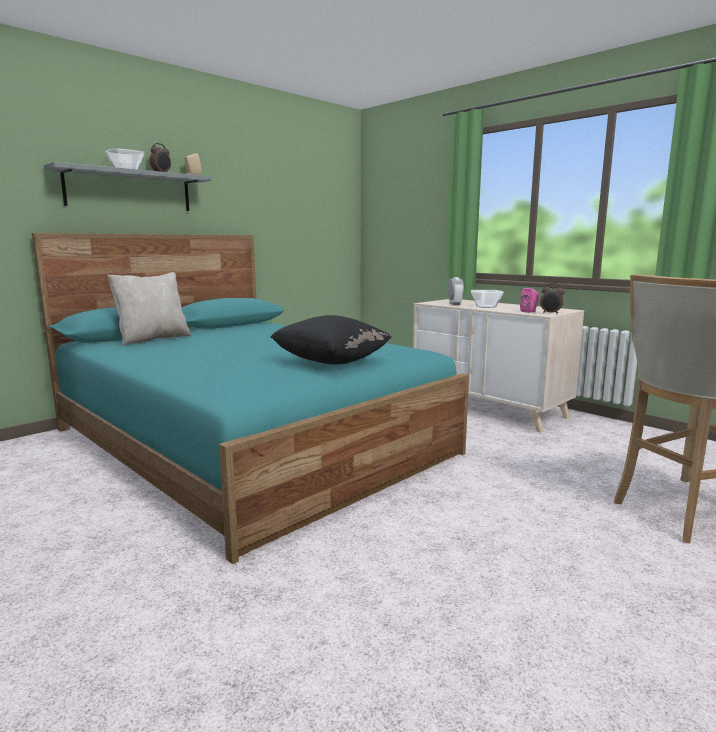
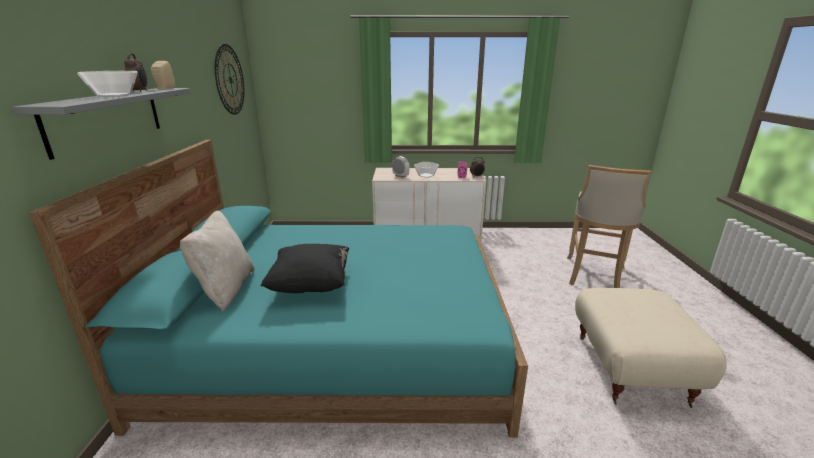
camera: 45 degrees left, 10 degrees up
(313, 190) = (230, 80): none -> wall clock
(331, 362) = (445, 261): black pillow -> black pillow (310, 285)
(500, 608) = (632, 369): none -> beige ottoman

